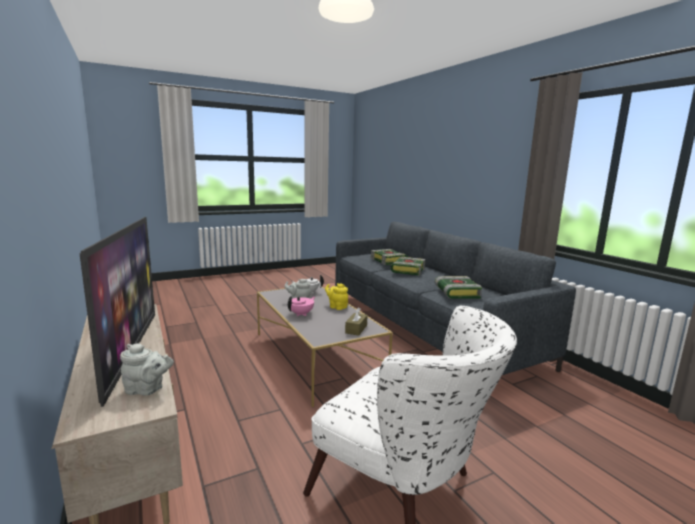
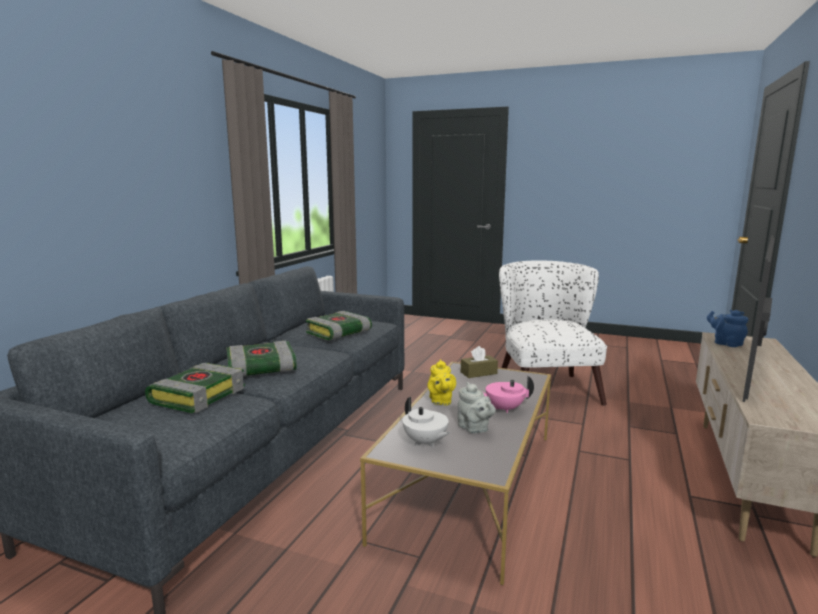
camera: 130 degrees left, 0 degrees up
(147, 390) = (726, 343): grey teapot -> blue teapot

